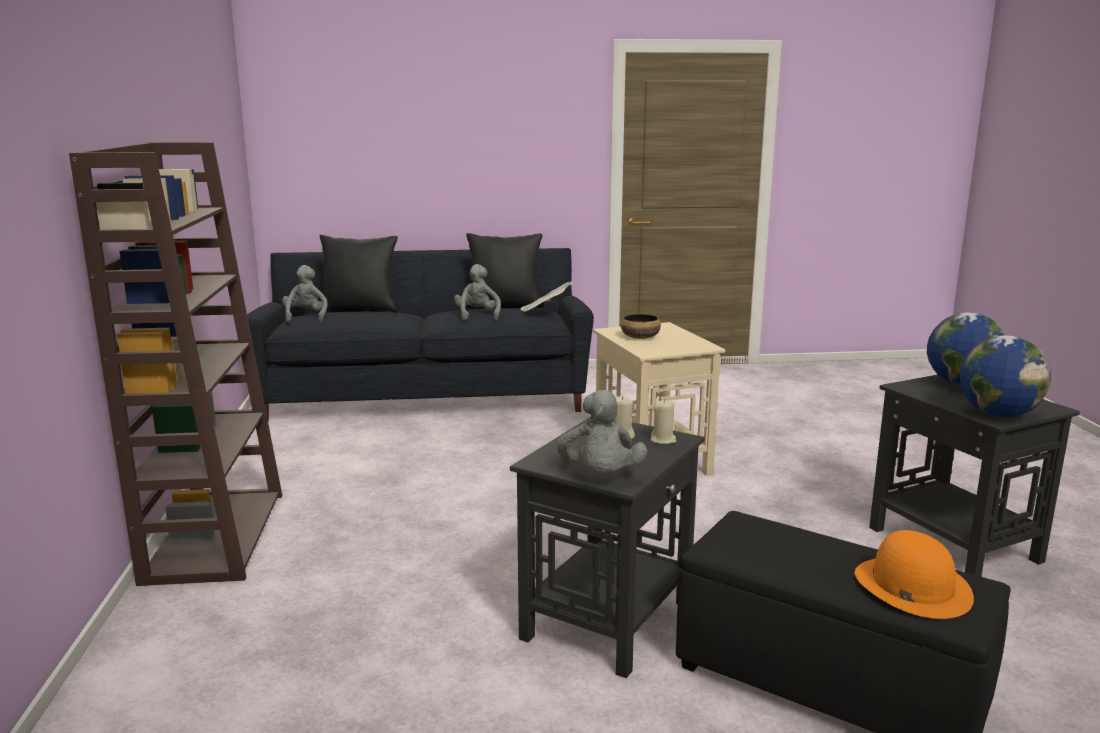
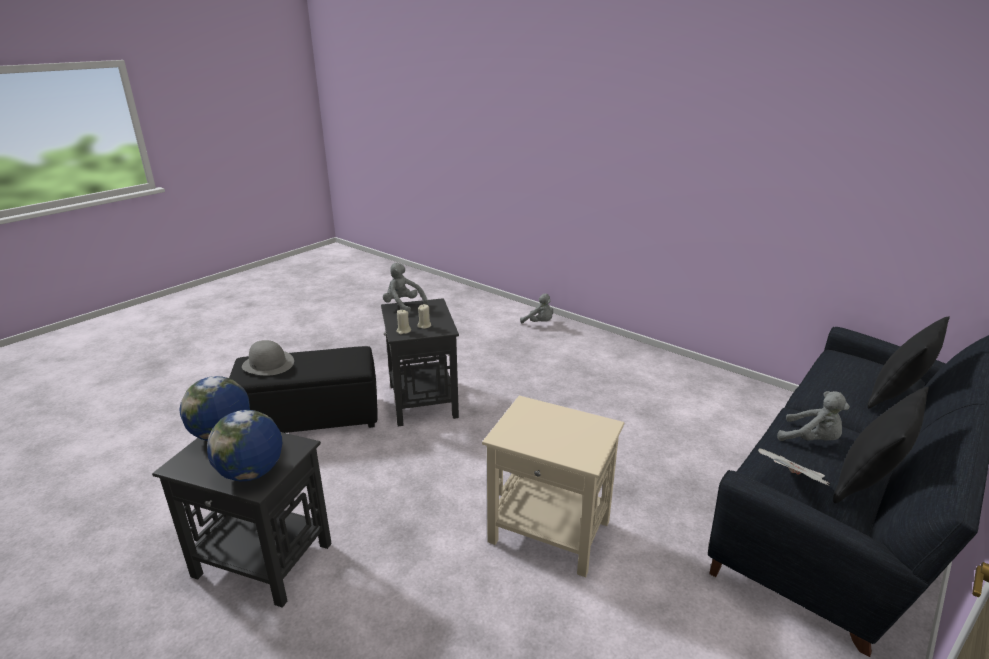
camera: 135 degrees right, 10 degrees up
(215, 535) = (629, 352): brown bookcase -> none
(306, 317) = (868, 365): grey plush toy -> grey plush toy (539, 323)
(640, 337) = (567, 425): bowl -> none
(911, 586) = (268, 364): orange hat -> grey hat

